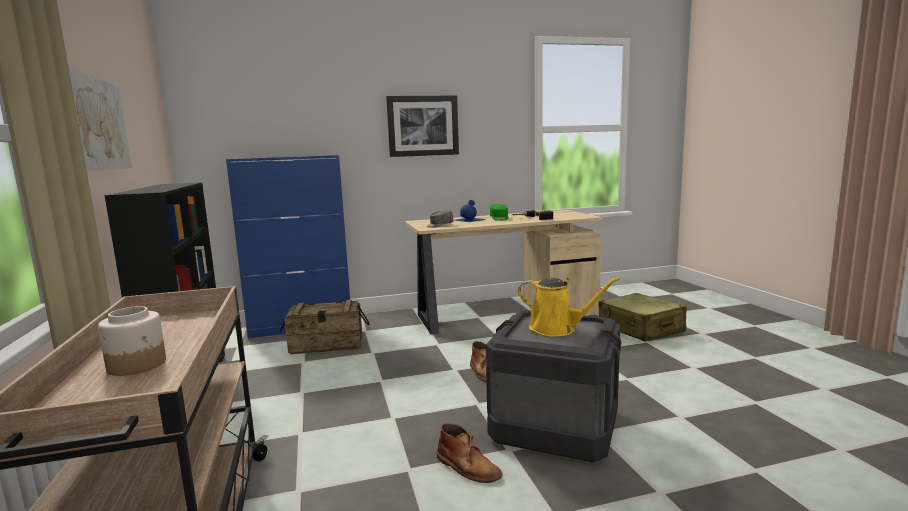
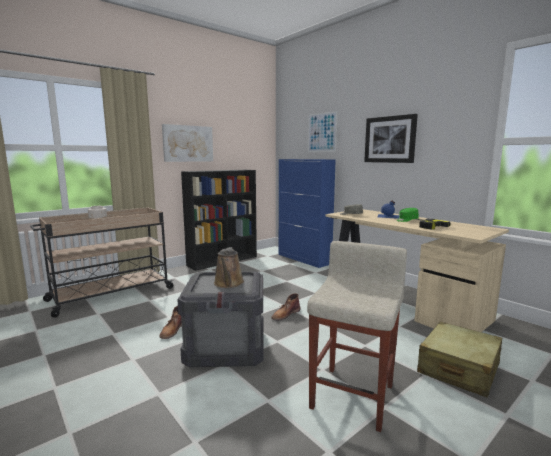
camera: 65 degrees right, 0 degrees up
(298, 112) = (322, 132): none -> picture
(327, 345) = (286, 269): crate -> none
(557, 329) = (228, 284): yellow watering can -> brown watering can
(675, 375) = (353, 395): none -> beige stool

